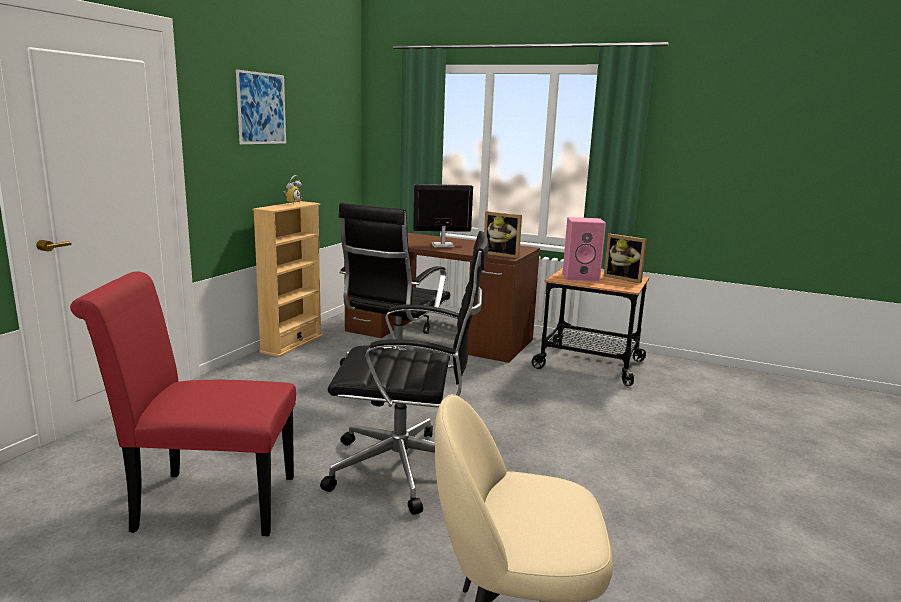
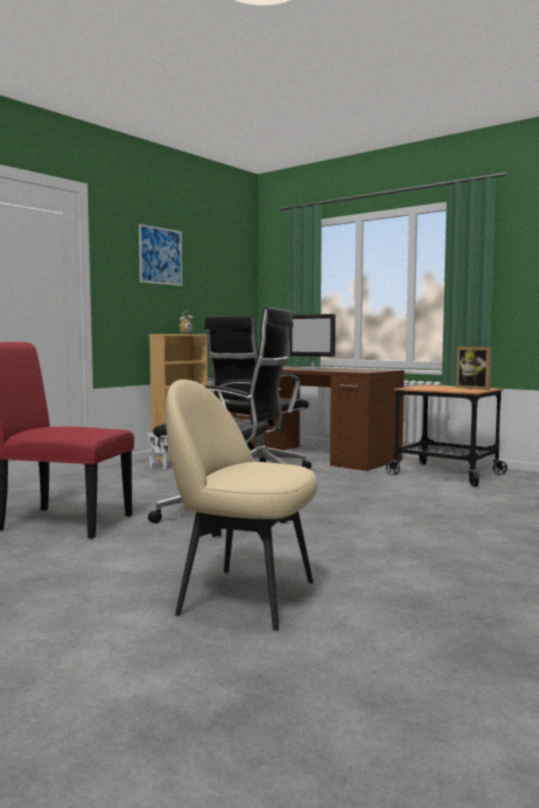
camera: 15 degrees right, 10 degrees down
(279, 368) = (161, 467): none -> white planter
(442, 245) = (312, 369): monitor -> monitor turned 150 degrees counterclockwise
(502, 255) = (361, 371): picture frame -> none
(581, 277) = (432, 388): pink speaker -> none

